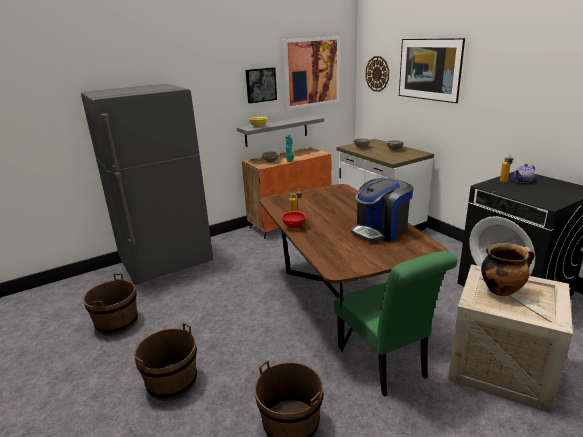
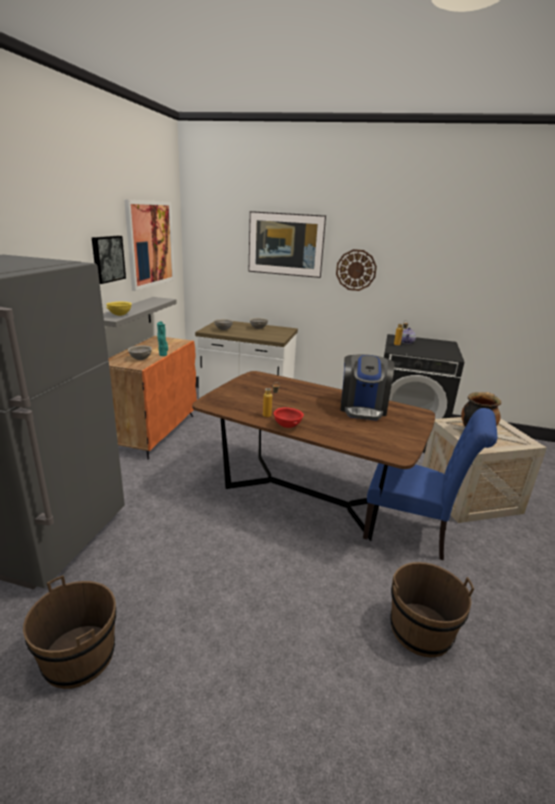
camera: 45 degrees left, 0 degrees up
(172, 382) = (265, 676): brown bucket -> none
(377, 74) = (215, 247): wall clock -> wall clock (356, 270)
(385, 365) = (411, 534): green chair -> blue chair

